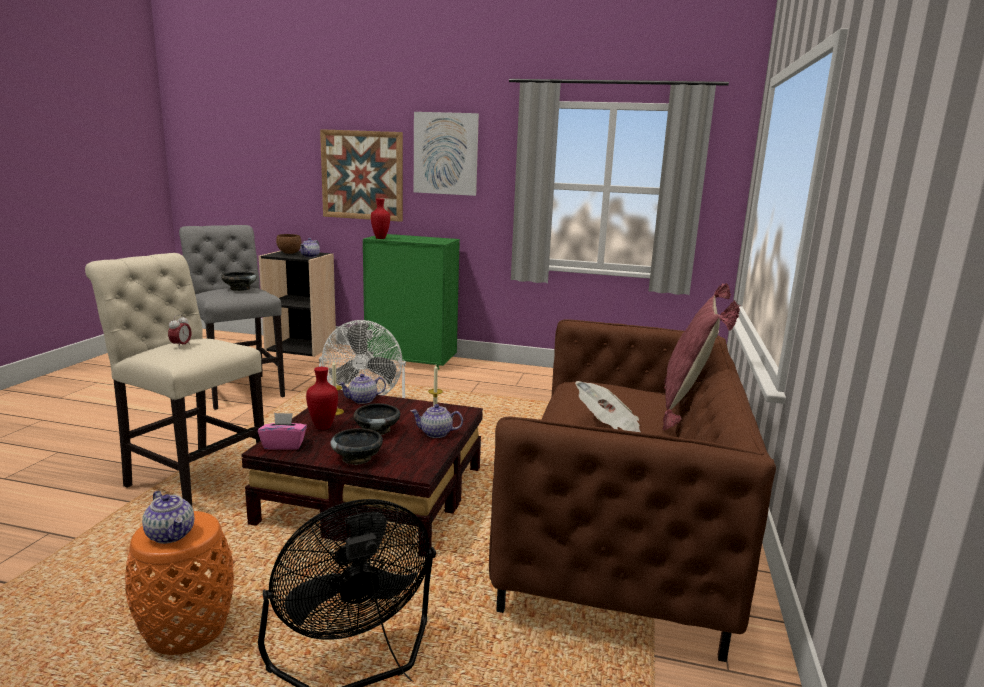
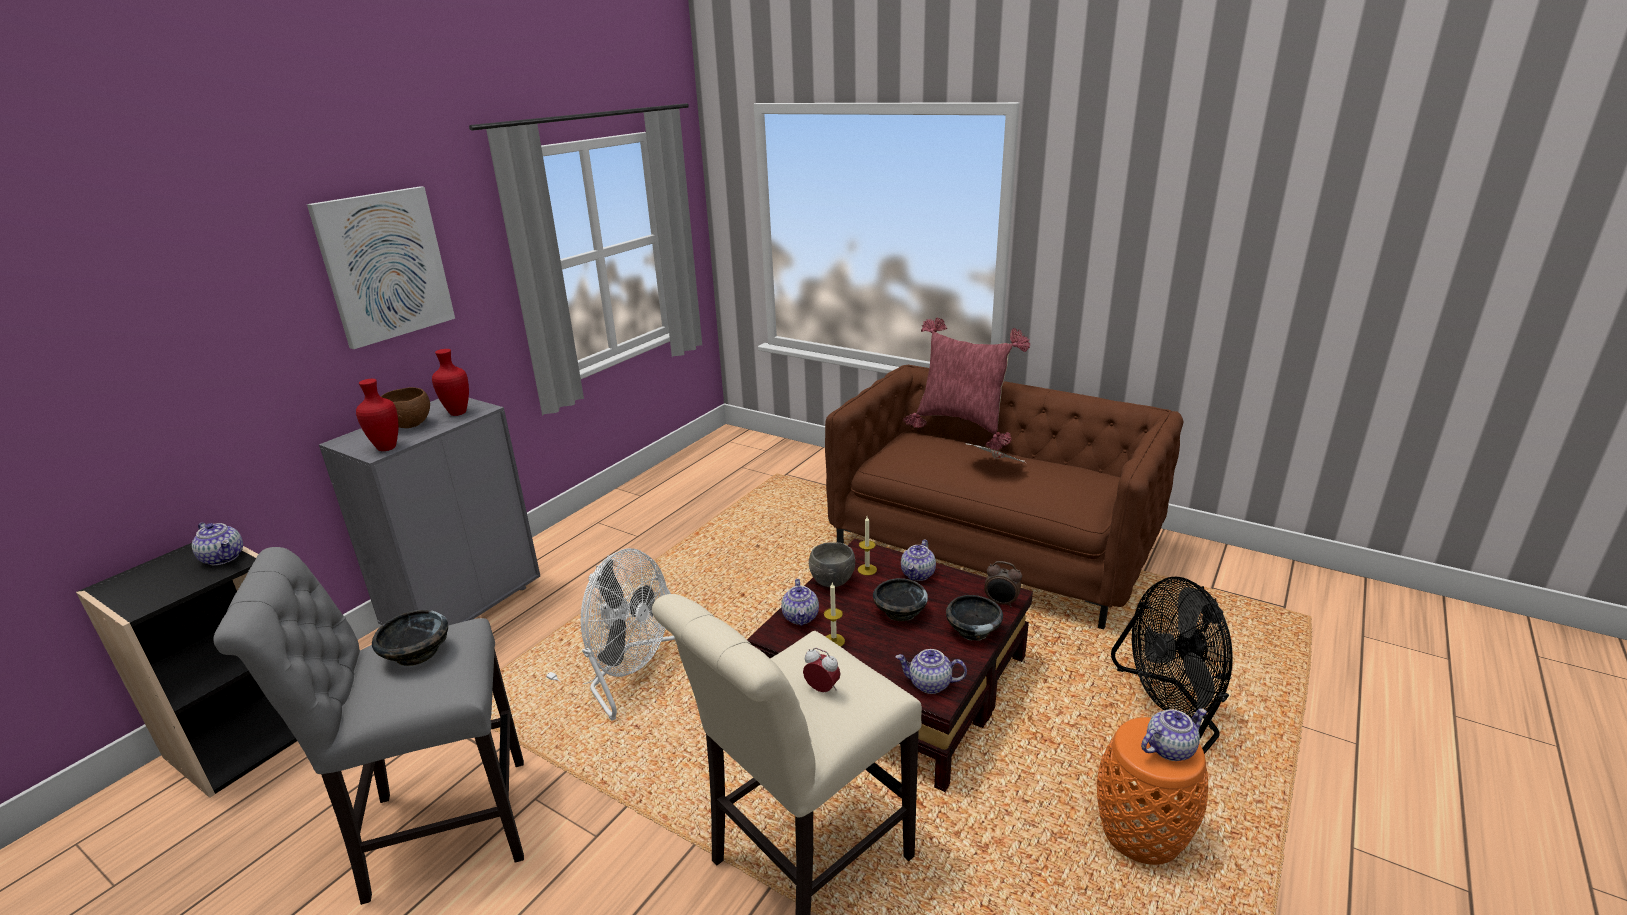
camera: 70 degrees left, 10 degrees up
(284, 445) = (929, 684): pink tissue box -> teapot
(289, 253) = (147, 583): brown bowl -> brown bowl (411, 425)
(322, 427) = (881, 653): red vase -> red vase (457, 413)
(362, 175) = (229, 355): picture -> none
(402, 469) = (1001, 603): none -> alarm clock
(412, 361) = (466, 606): green cabinet -> grey cabinet
(412, 405) = (831, 581): none -> grey bowl

